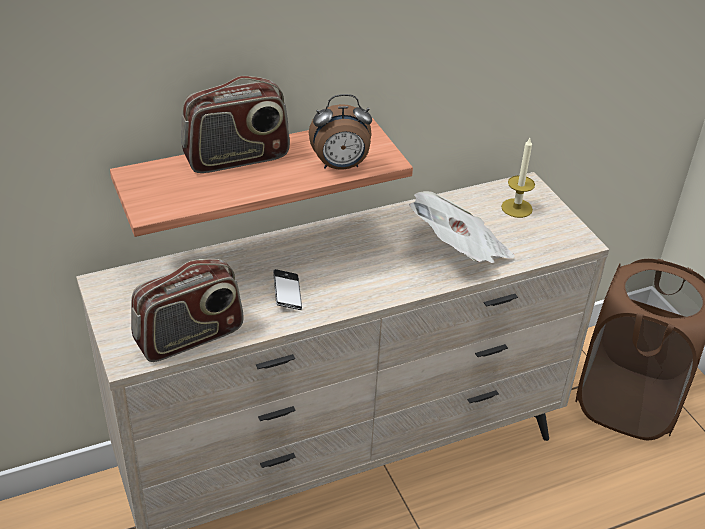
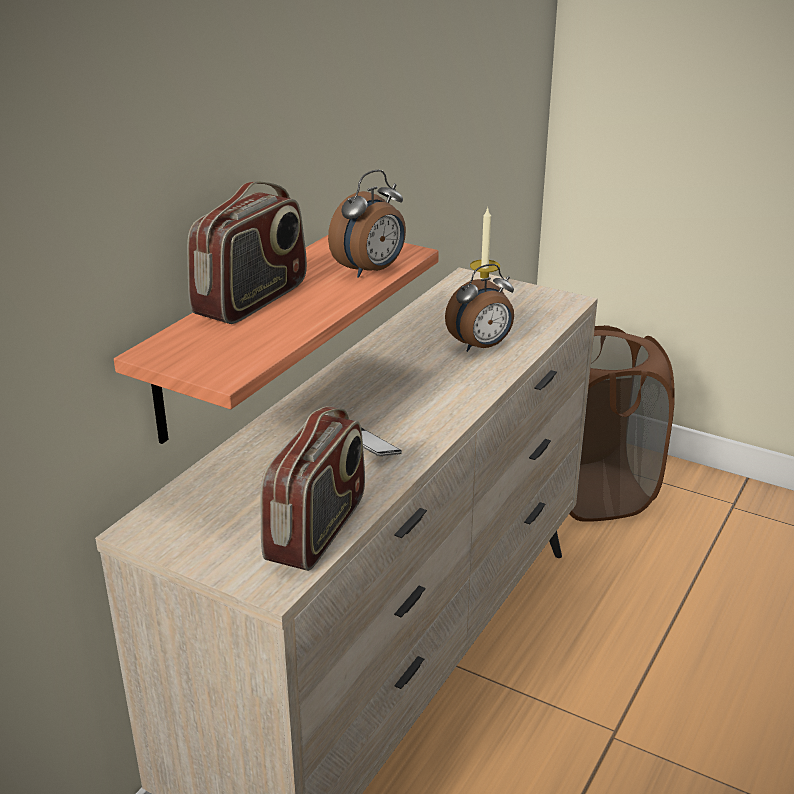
camera: 35 degrees left, 10 degrees down
(459, 251) = (481, 347): newspaper -> alarm clock

